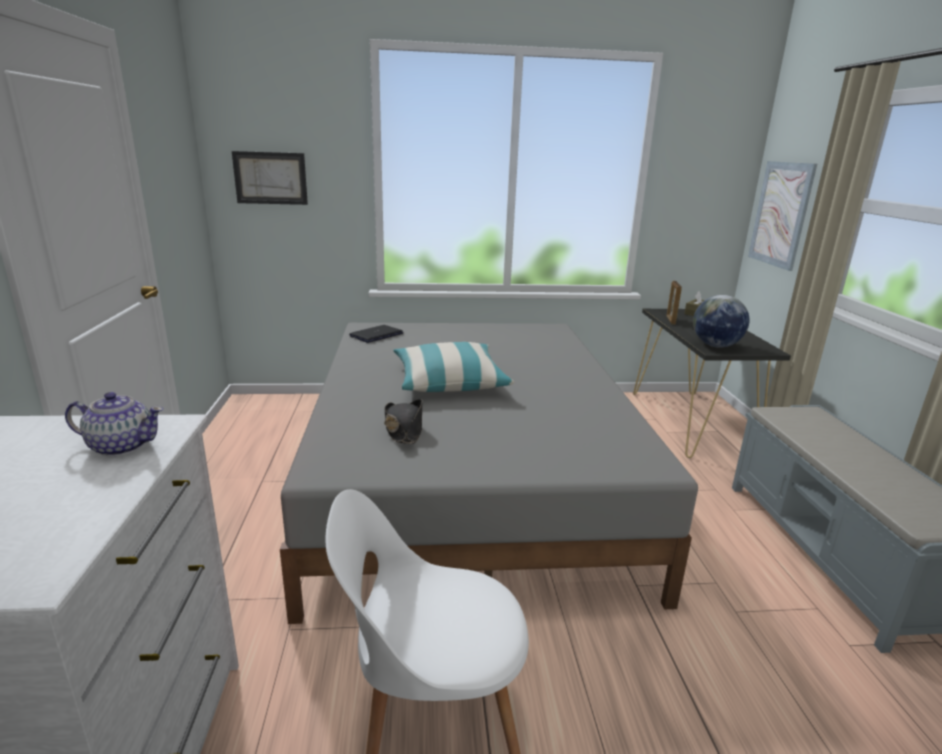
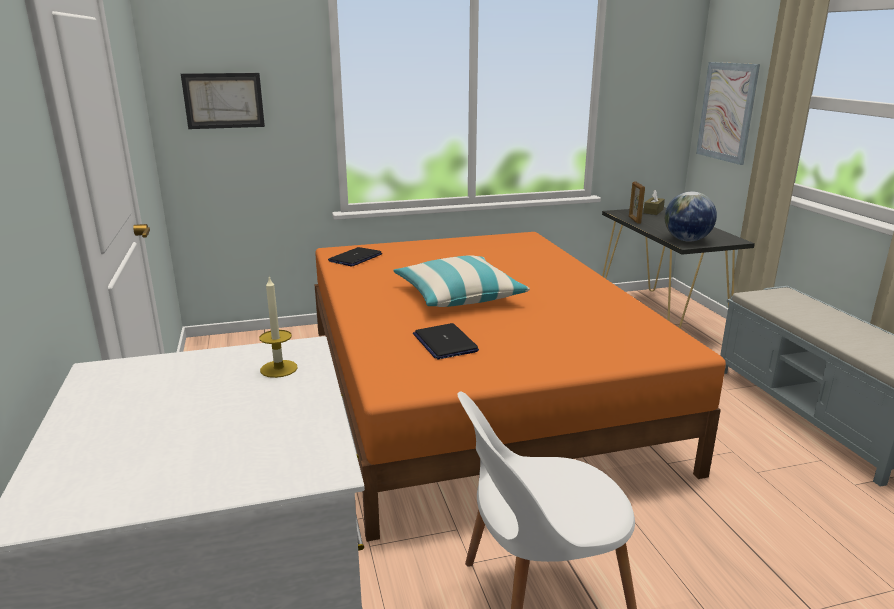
camera: 10 degrees left, 0 degrees up
(121, 446) = (279, 369): teapot -> candle
(404, 429) = (444, 343): black hat -> laptop
(469, 478) = (476, 391): grey bed -> orange bed

